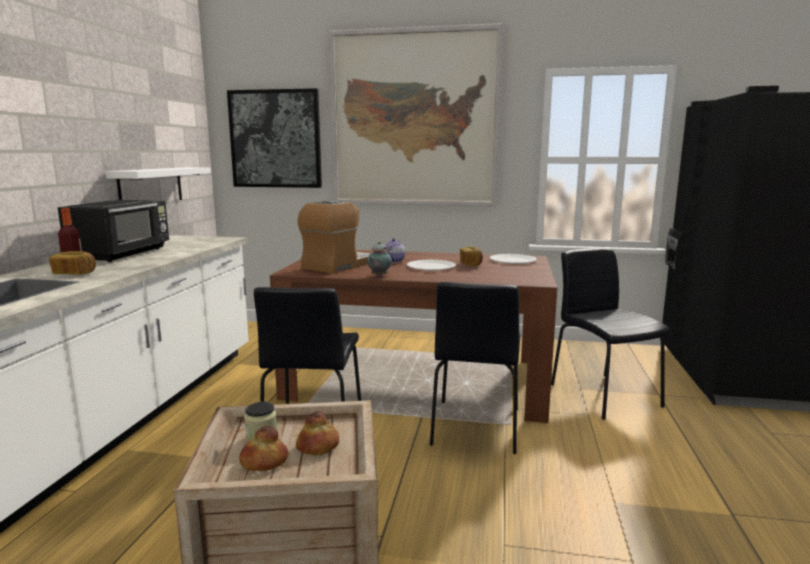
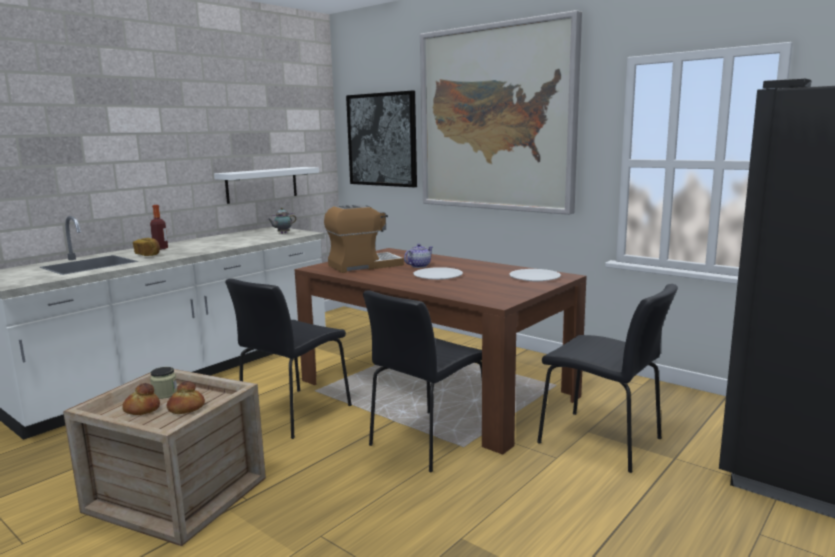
camera: 30 degrees right, 0 degrees up
(122, 254) = (208, 241): black microwave -> none
(378, 276) = (371, 279): teapot -> teapot (282, 233)
(471, 264) = (482, 277): bread -> none
(601, 394) = (604, 441): black chair -> black chair turned 120 degrees clockwise

